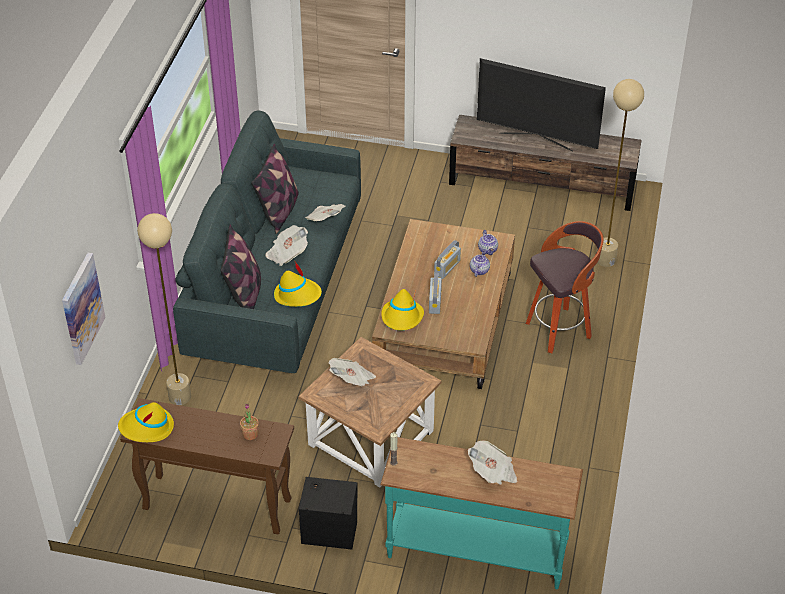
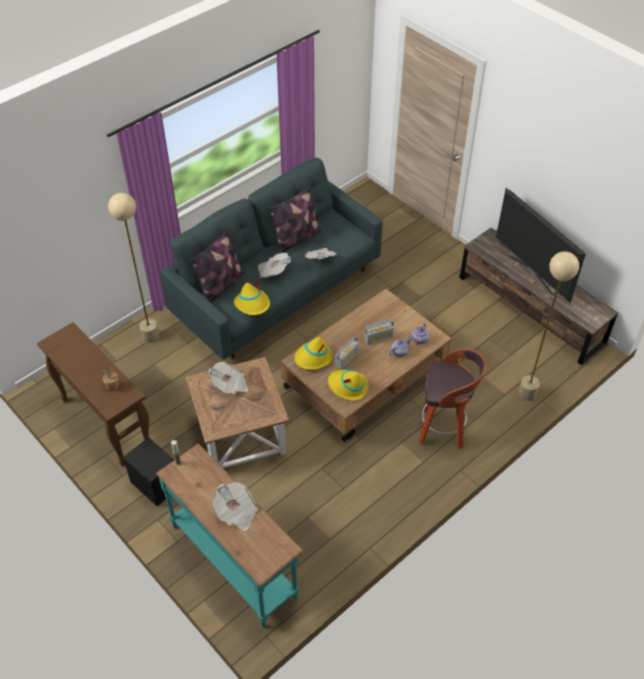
camera: 35 degrees right, 5 degrees up
(81, 308) = (44, 239): picture -> none
(147, 428) = (58, 345): yellow hat -> yellow hat (348, 386)

